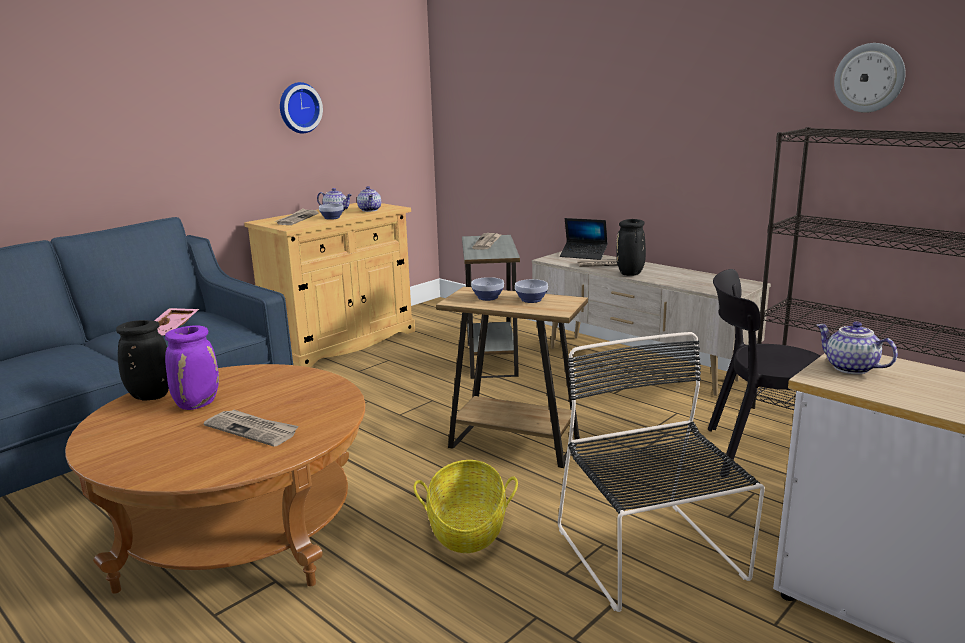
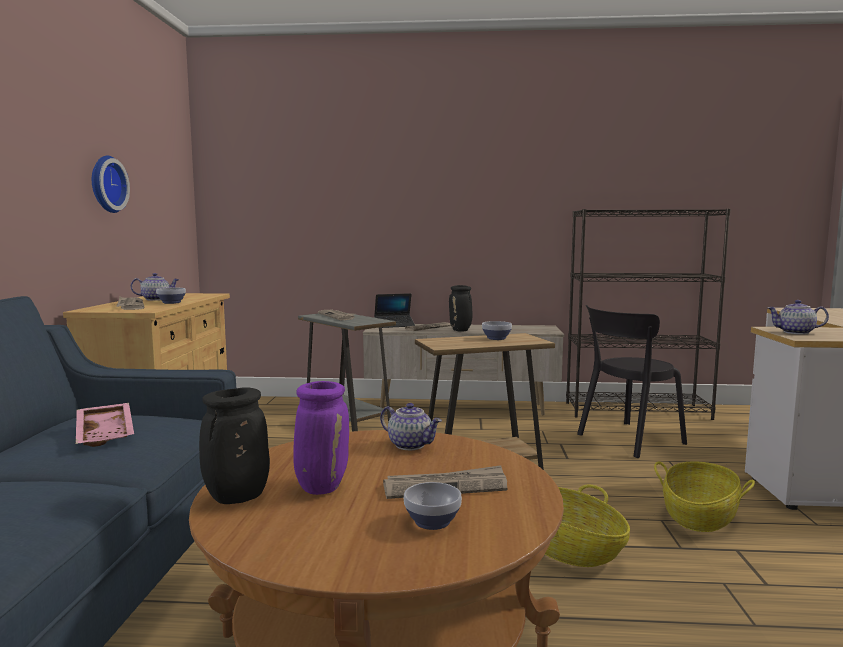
camera: 40 degrees left, 10 degrees down
(370, 210) = (193, 296): teapot -> teapot (411, 445)
(487, 297) = (460, 341): bowl -> bowl (430, 522)
(651, 557) = (699, 516): black chair -> basket
(869, 78) = (609, 178): wall clock -> none

